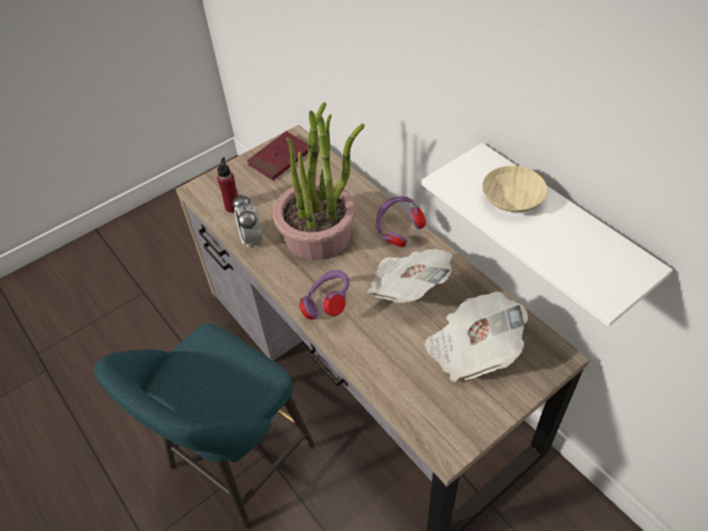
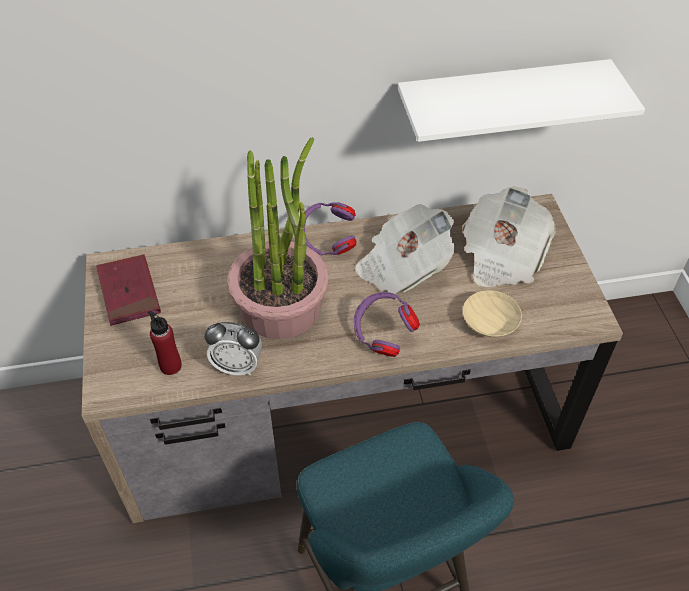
camera: 65 degrees left, 0 degrees up
(512, 198) = (483, 96): beige bowl -> beige bowl (488, 321)

